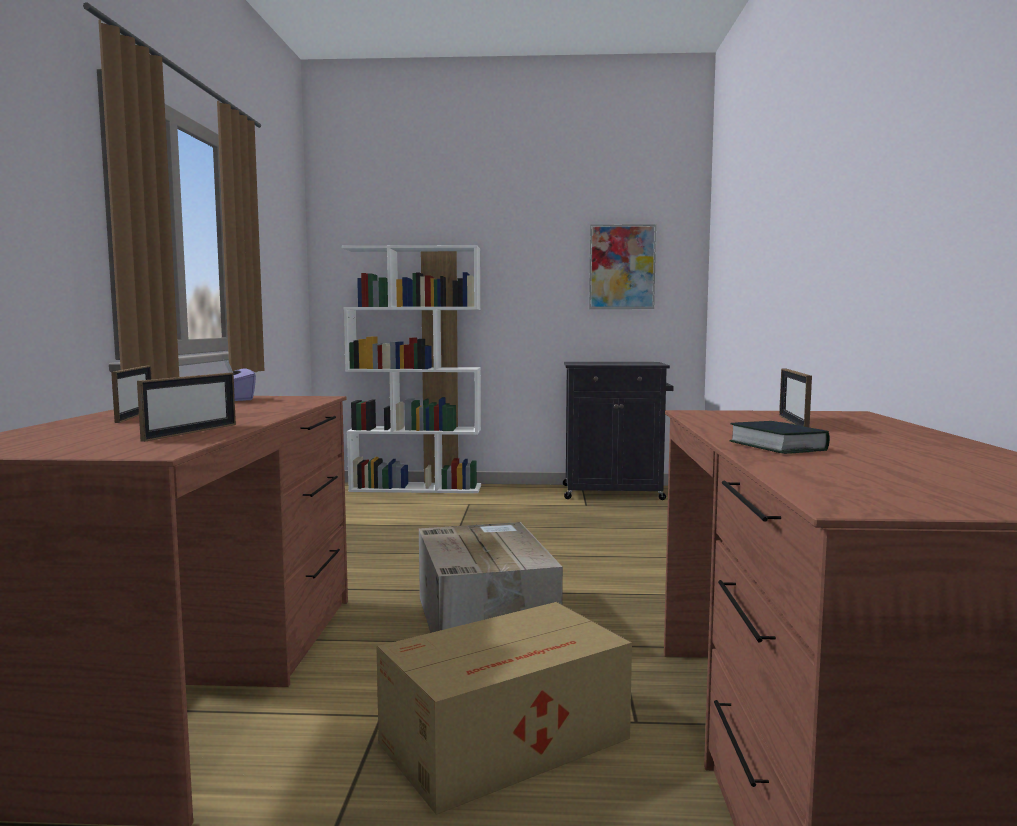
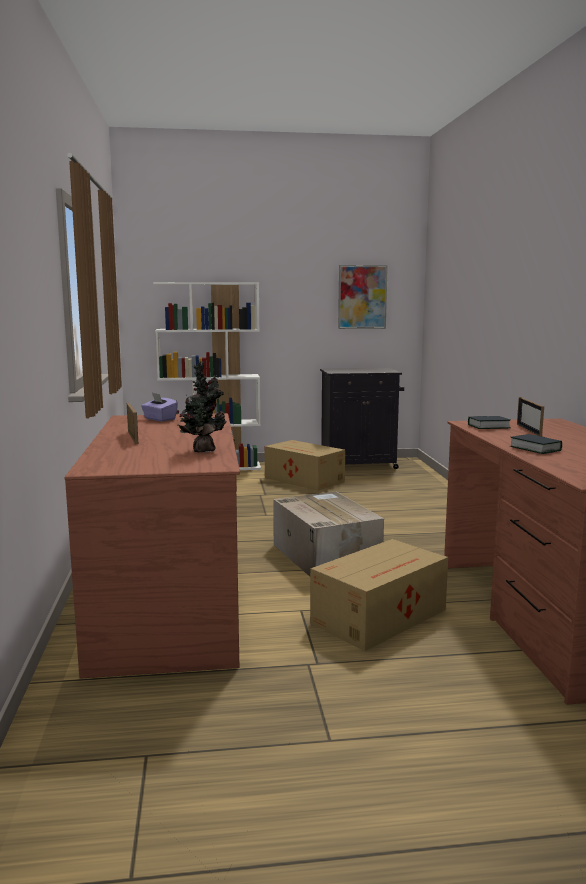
camera: 10 degrees left, 5 degrees up
(191, 432) = (203, 450): picture frame -> potted plant
(527, 509) = (304, 480): none -> cardboard box
(725, 417) = (488, 426): none -> book

